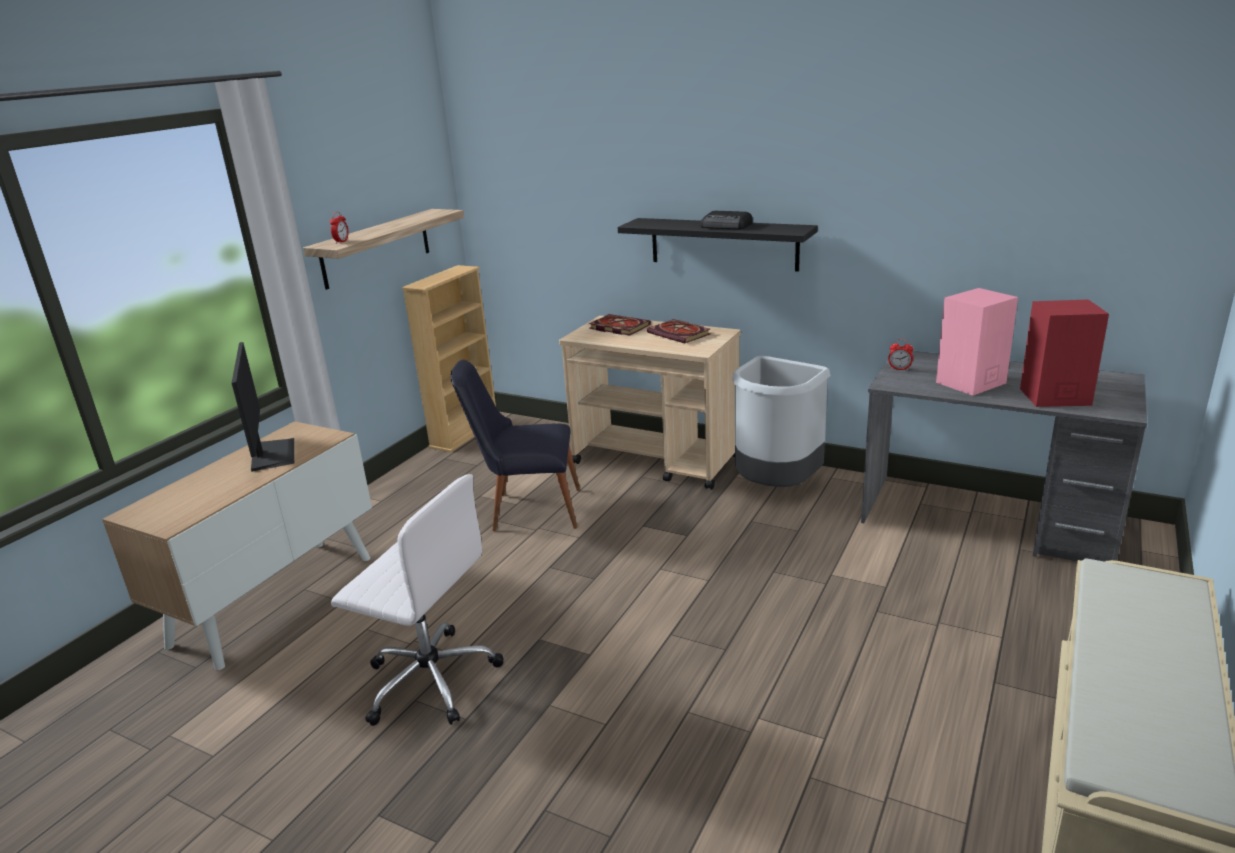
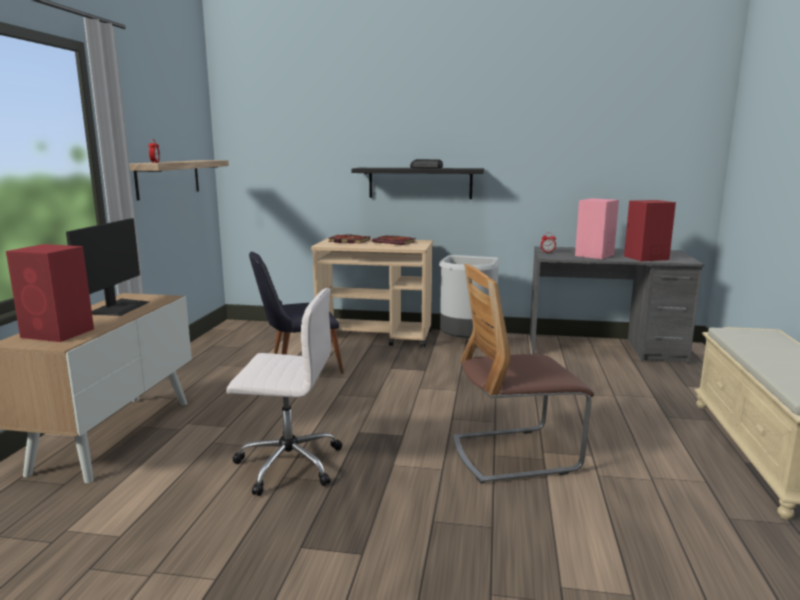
camera: 20 degrees left, 10 degrees down
(181, 502) = (59, 333): none -> red speaker
(271, 454) = (119, 307): monitor -> monitor turned 45 degrees clockwise
(465, 433) = (219, 332): beige bookcase -> none
(715, 716) = (514, 454): none -> chair

